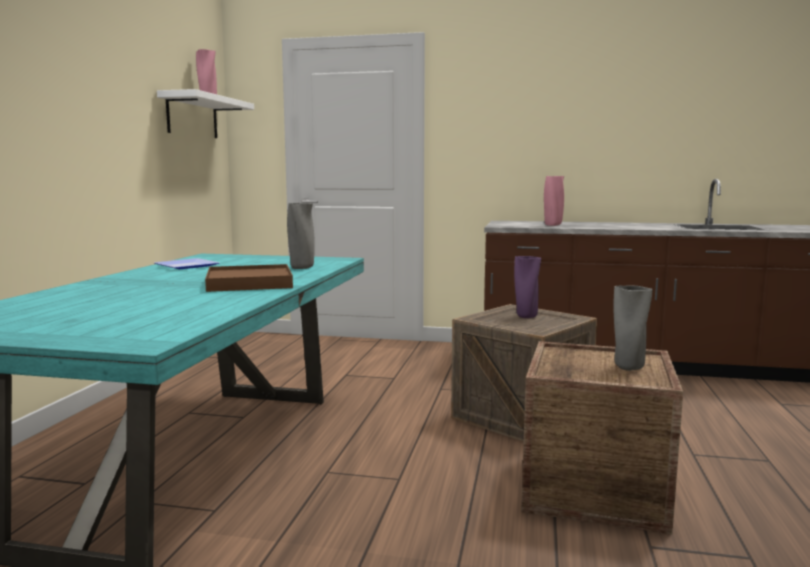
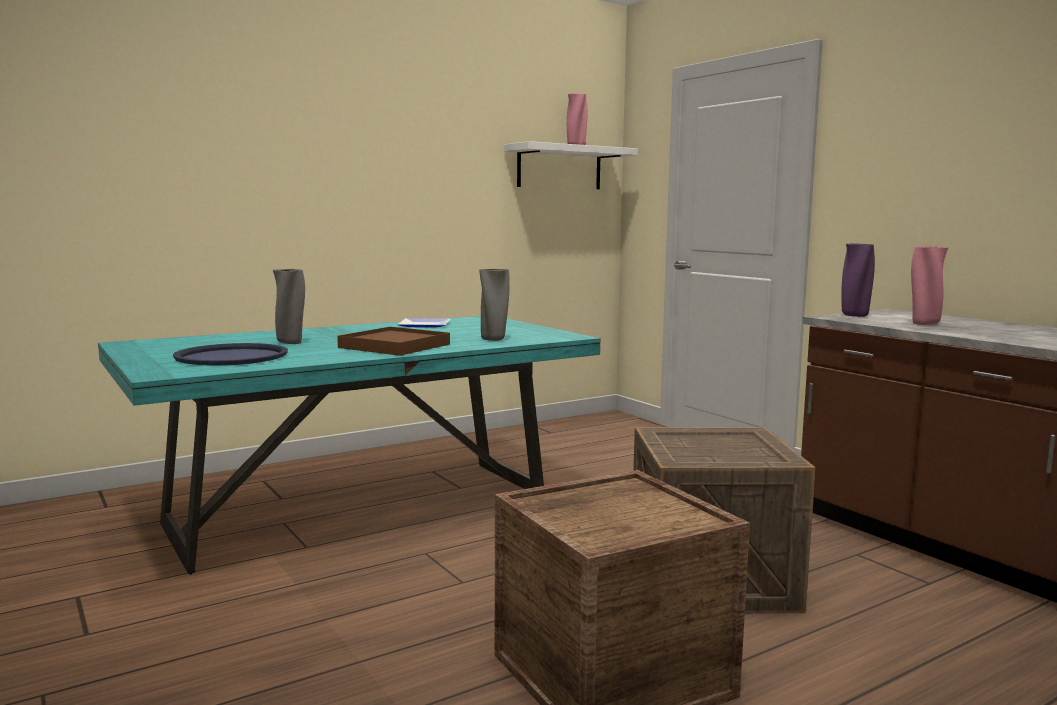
camera: 45 degrees right, 0 degrees up
(137, 315) = (231, 356): none -> blue tray
(525, 317) = (733, 445): purple vase -> purple vase (854, 315)
(627, 368) = (635, 523): grey vase -> grey vase (291, 343)

